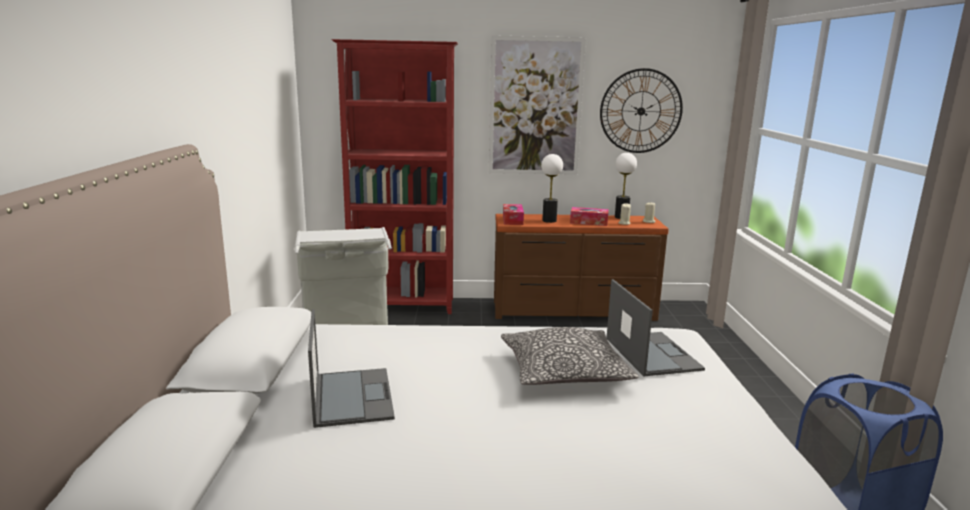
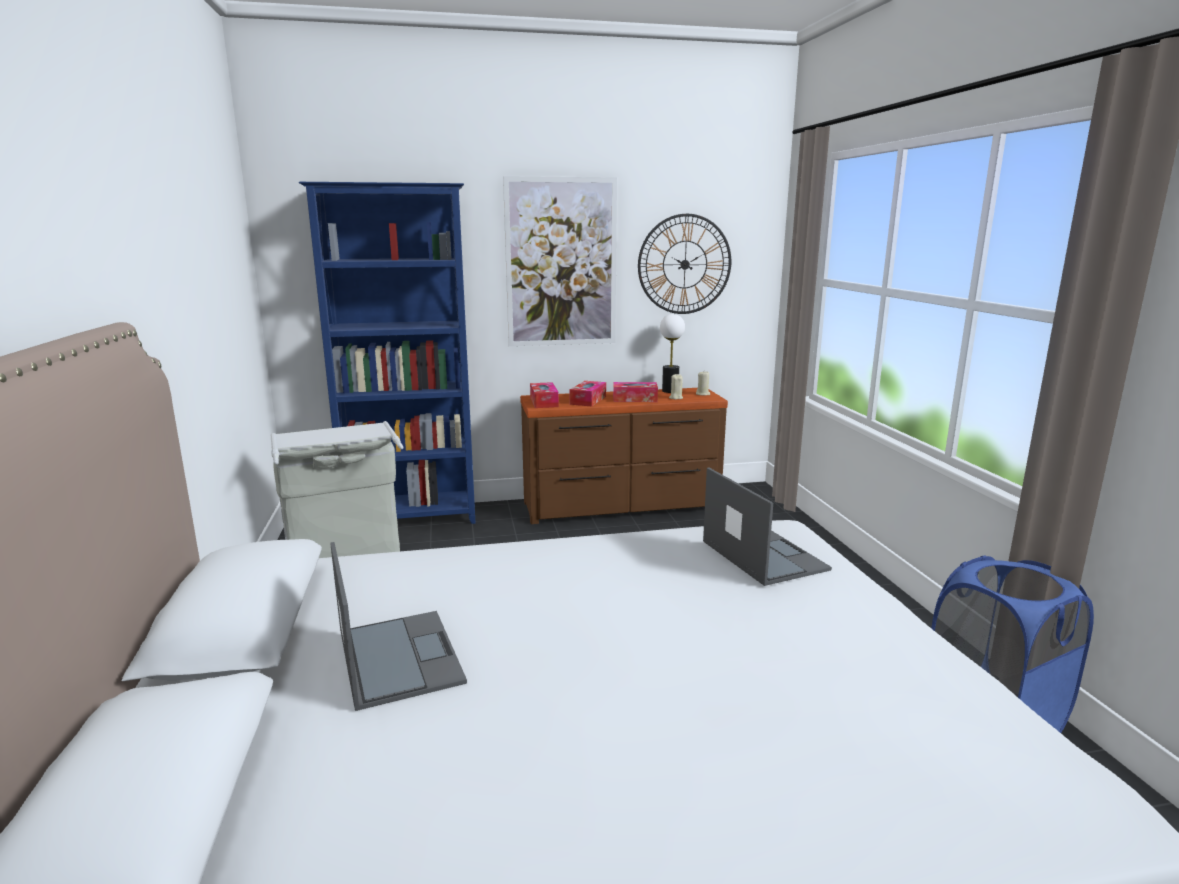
camera: 10 degrees left, 0 degrees up
(403, 306) = (412, 518): red bookcase -> blue bookcase
(549, 221) = (588, 400): table lamp -> tissue box
(564, 372) = (667, 590): pillow -> none

